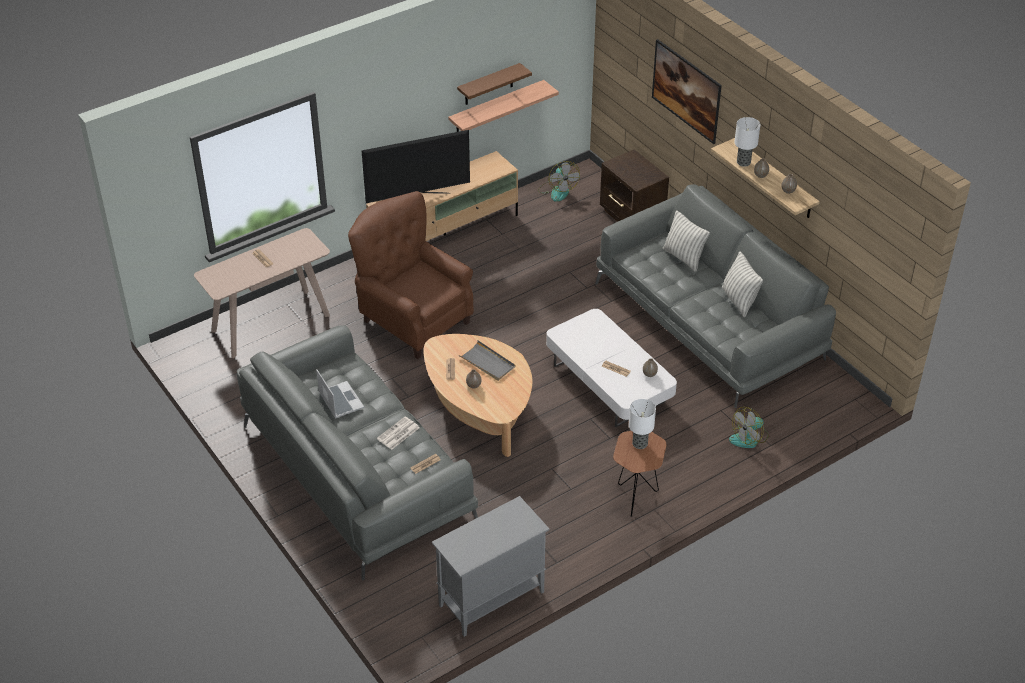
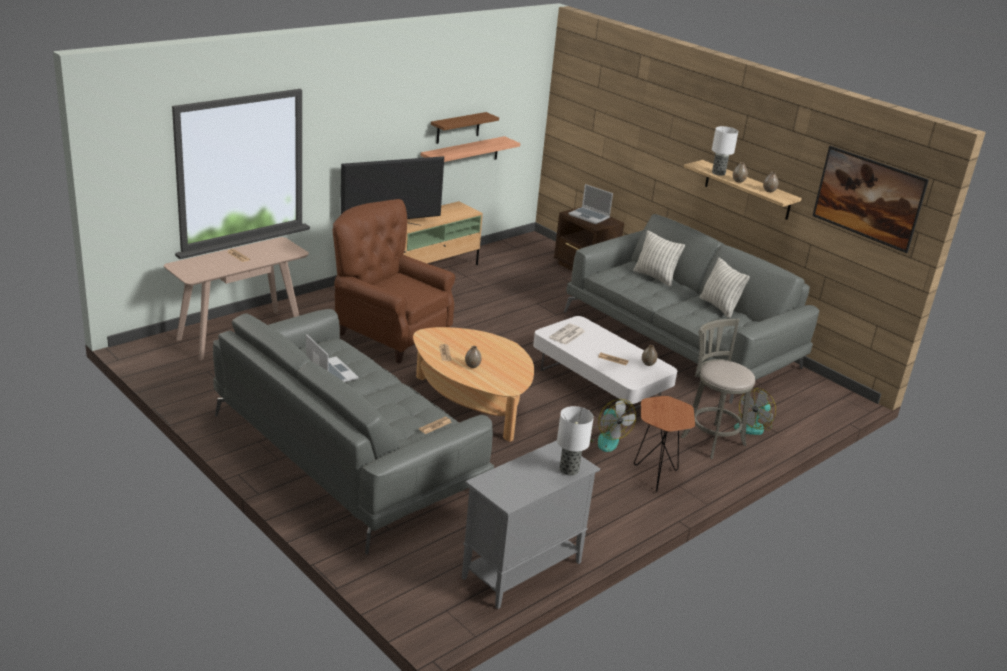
camera: 10 degrees left, 15 degrees down
(398, 434) = (399, 401): newspaper -> newspaper (567, 335)
(487, 363) = (483, 349): grey tray -> none
(557, 190) = (511, 250): fan -> fan (604, 439)
(633, 168) = (589, 216): none -> laptop
(640, 443) = (666, 407): table lamp -> table lamp (569, 469)
(685, 105) = (646, 143): picture -> picture (863, 216)
(701, 454) = (710, 439): none -> grey stool

